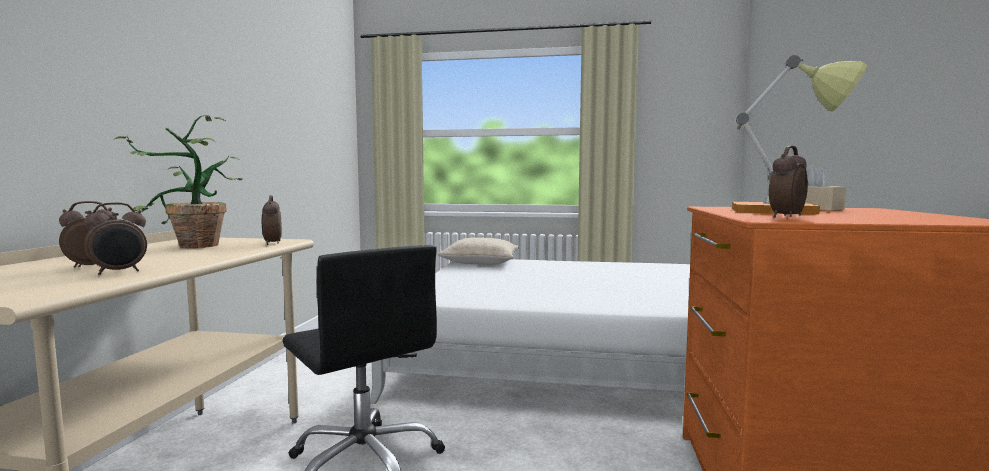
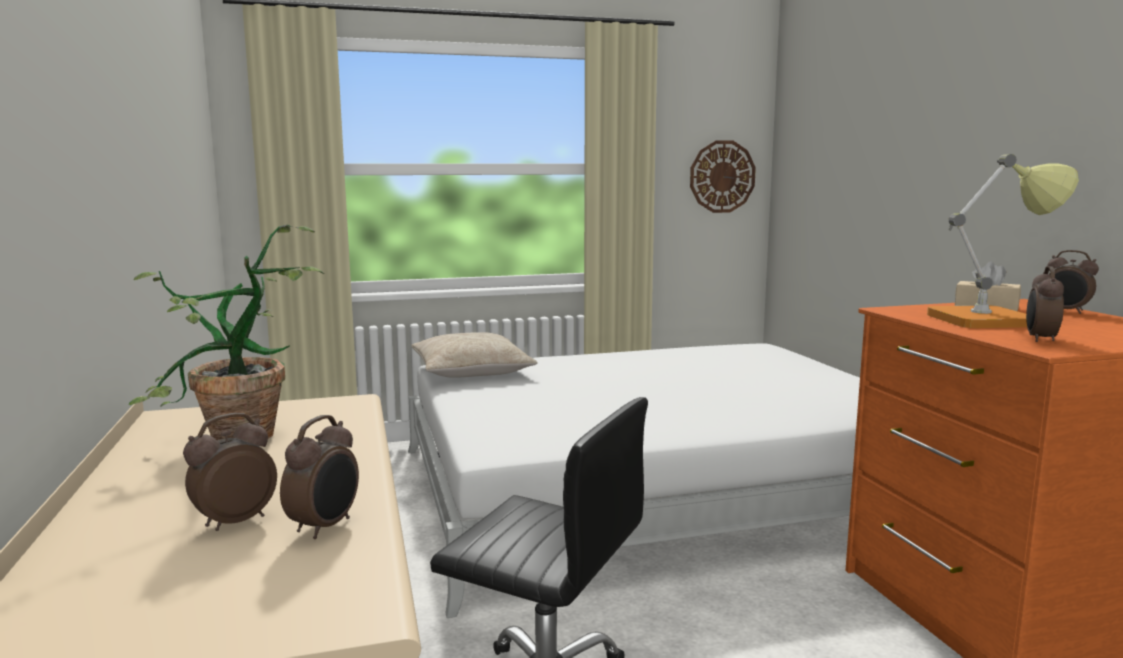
camera: 25 degrees left, 5 degrees up
(272, 243) = (350, 414): alarm clock -> alarm clock (1066, 311)
(697, 135) = (722, 176): none -> wall clock

